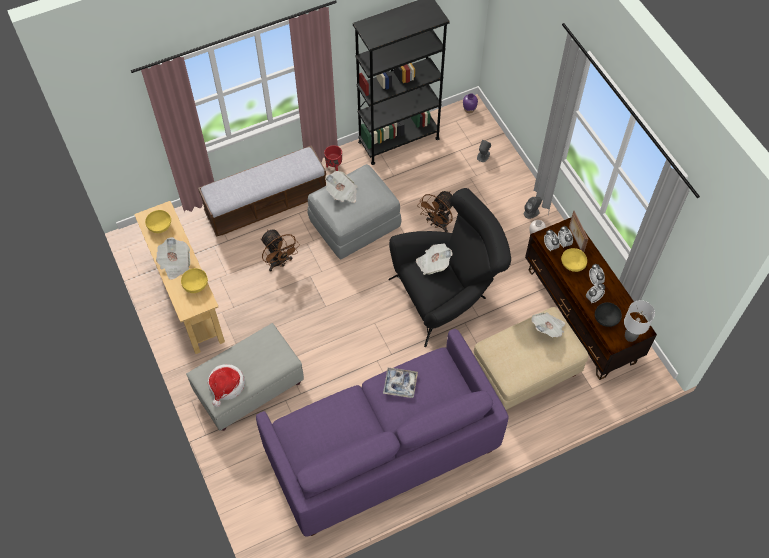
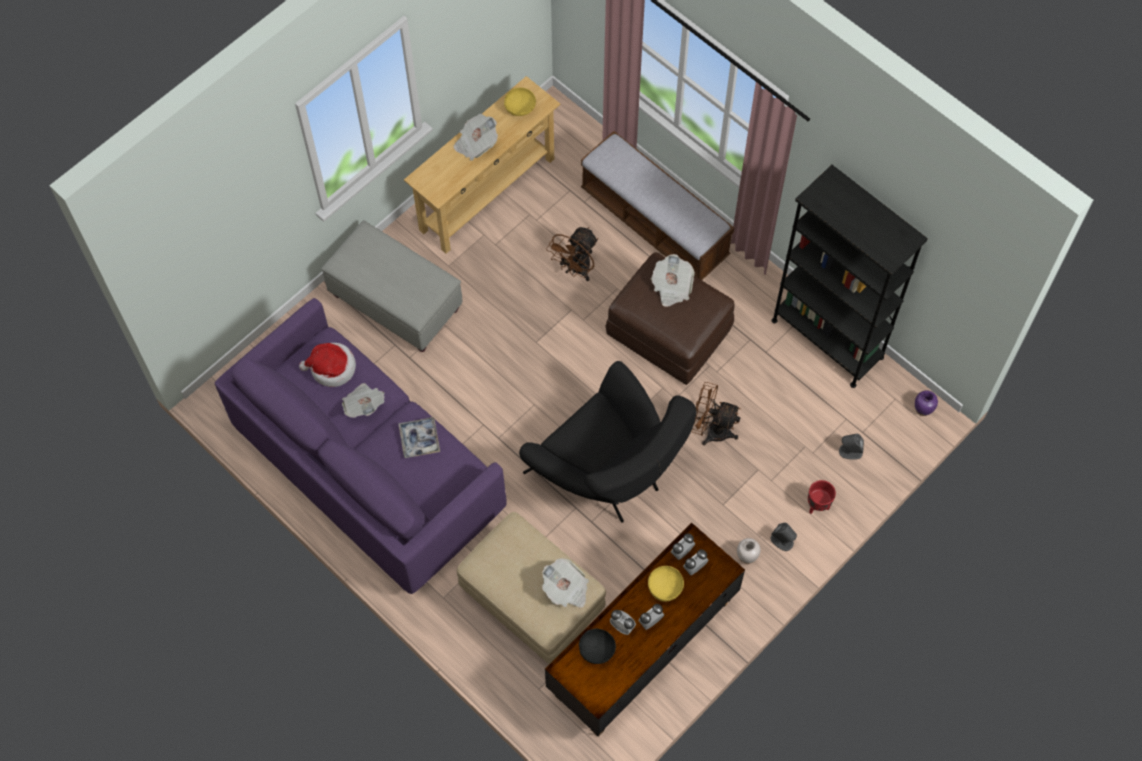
camera: 70 degrees right, 5 degrees up
(195, 284) = (456, 175): yellow bowl -> none
(226, 386) = (360, 264): hat -> hat (331, 368)
(334, 167) = (747, 277): red planter -> red planter (817, 505)
(354, 224) = (668, 332): grey ottoman -> brown ottoman
(433, 264) = (612, 427): newspaper -> newspaper (364, 405)
(575, 240) = (705, 581): picture frame -> none
(630, 337) = (580, 686): grey table lamp -> none

